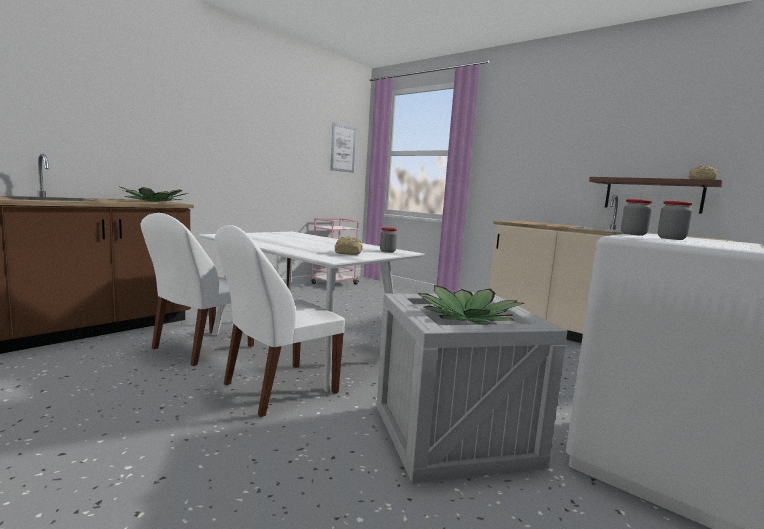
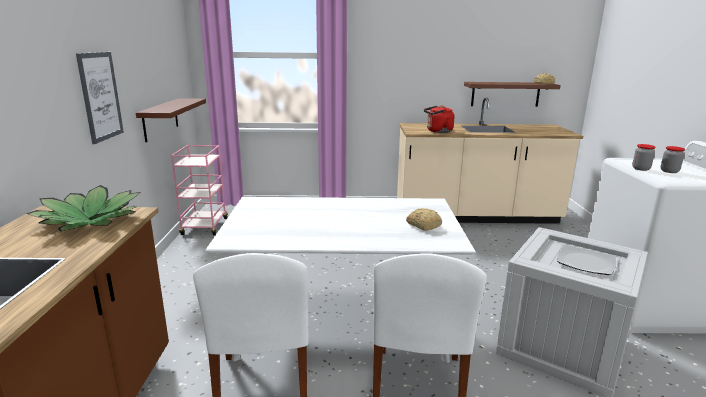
camera: 40 degrees left, 10 degrees up
(310, 189) = (160, 119): none -> brown shelf
(343, 148) = (174, 54): picture -> picture (100, 96)
(387, 251) = (425, 207): jar -> none
(468, 317) = (585, 262): potted plant -> plate
(535, 224) = (438, 131): none -> red kettle

